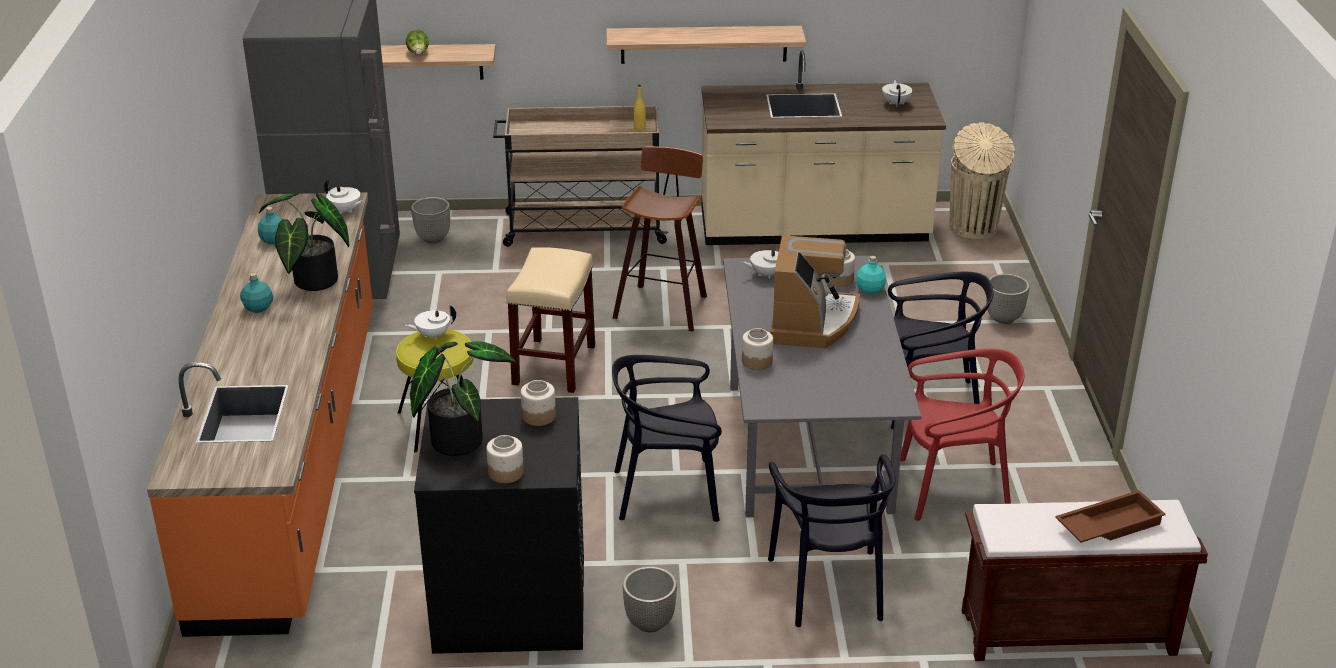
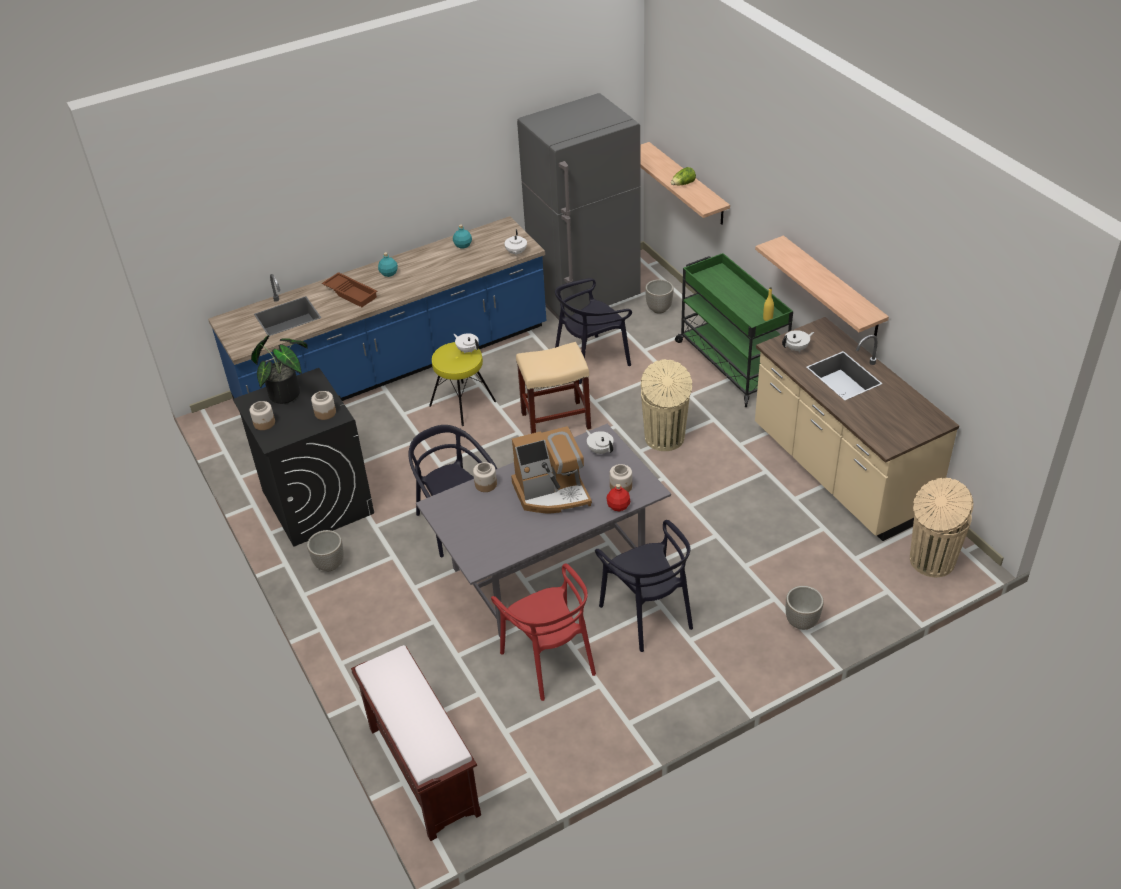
camera: 65 degrees right, 10 degrees up
(293, 458) = (394, 366): orange counter -> blue counter
(311, 283) = (427, 278): potted plant -> none
(583, 229) = (730, 363): beige cart -> green cart
(663, 306) = (665, 439): stool -> beige trash can
(829, 587) = (405, 632): black chair -> black chair (591, 360)
(870, 290) = (618, 506): turquoise bottle -> red bottle
(896, 103) = (898, 420): white teapot -> white teapot (796, 348)
(1108, 524) = (415, 722): brown tray -> brown tray (351, 293)

